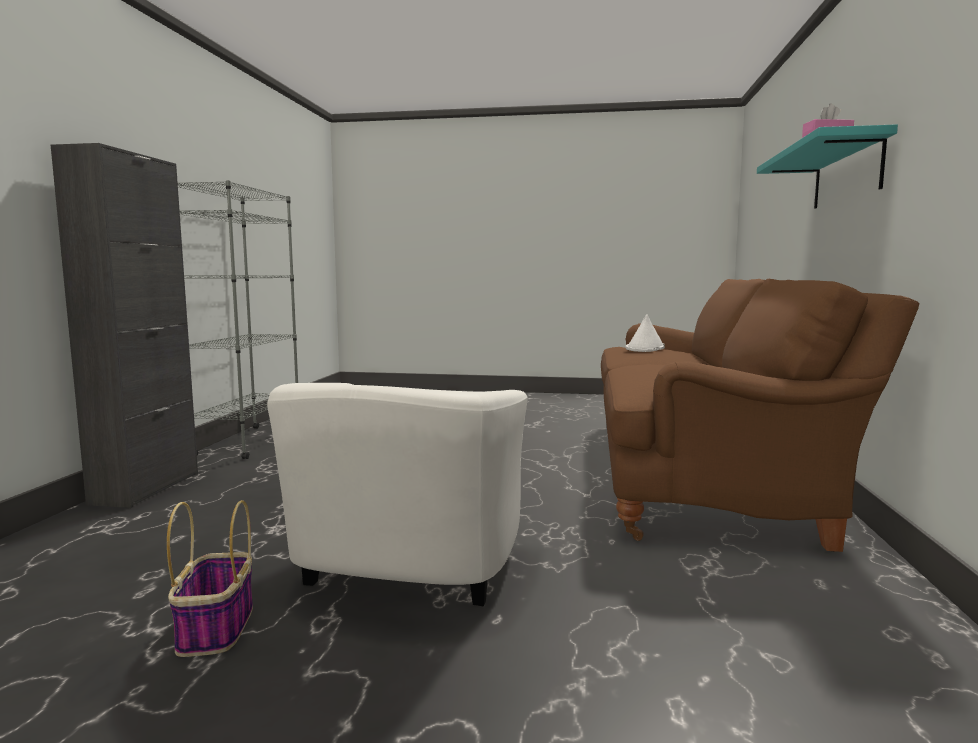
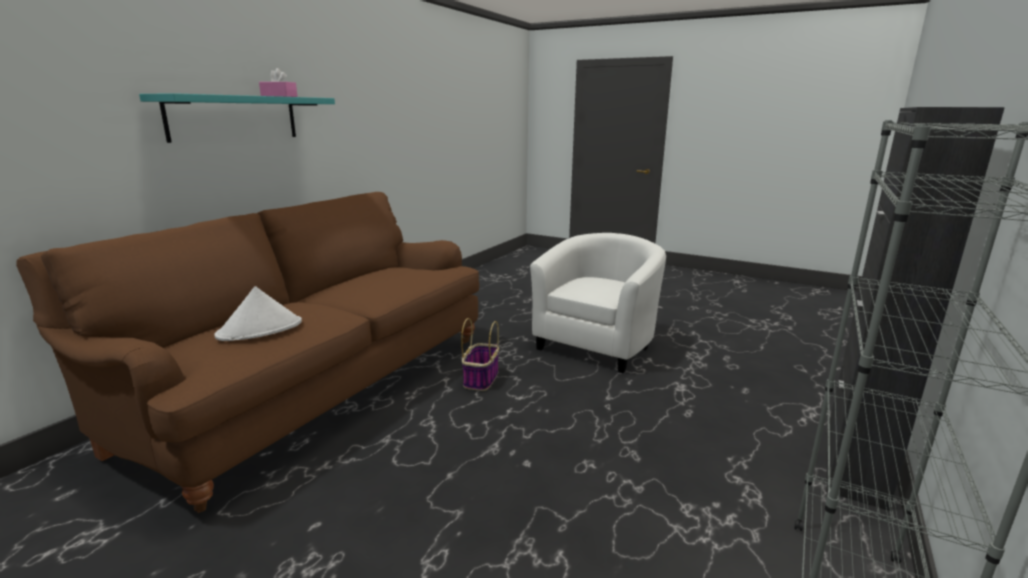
camera: 160 degrees left, 10 degrees up
(216, 629) = (676, 337): basket -> basket (481, 378)

